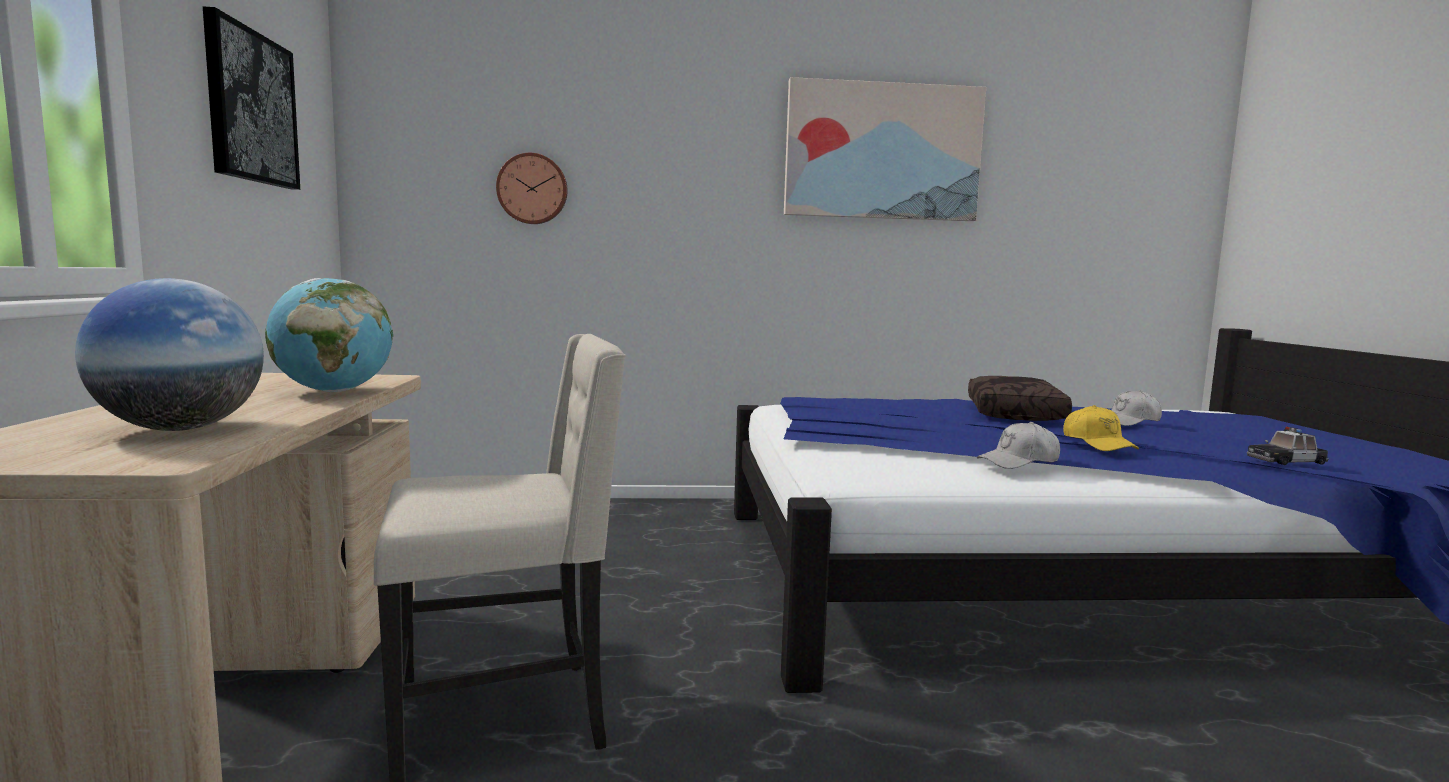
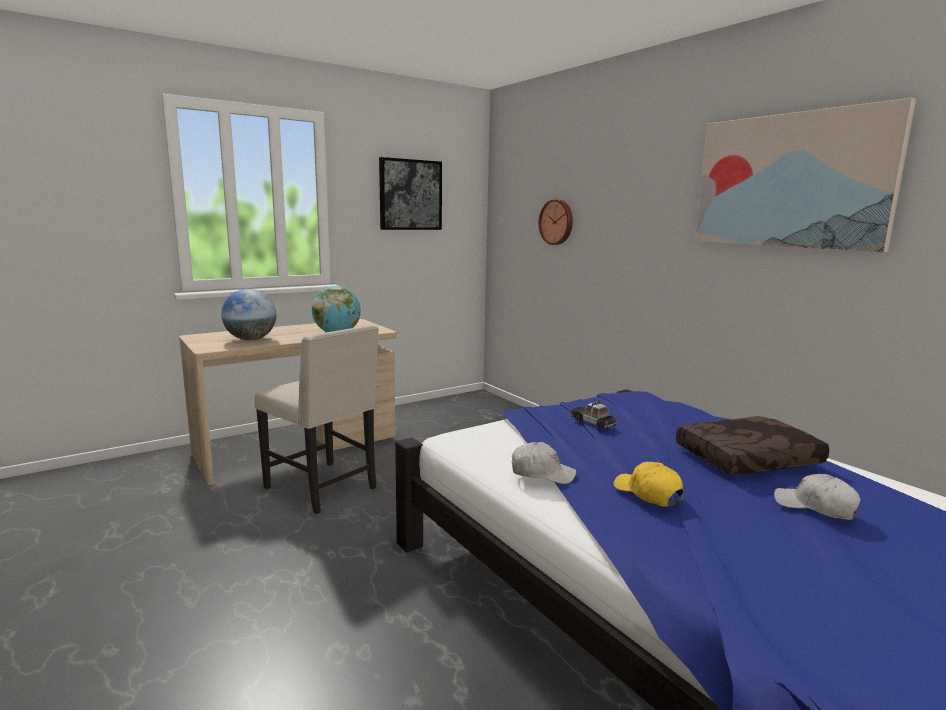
camera: 60 degrees right, 5 degrees up
(1019, 462) = (542, 473): white cap -> white cap turned 150 degrees clockwise
(1098, 443) = (647, 493): yellow cap -> yellow cap turned 105 degrees clockwise
(1286, 460) = (742, 586): toy car -> toy car (593, 421)

